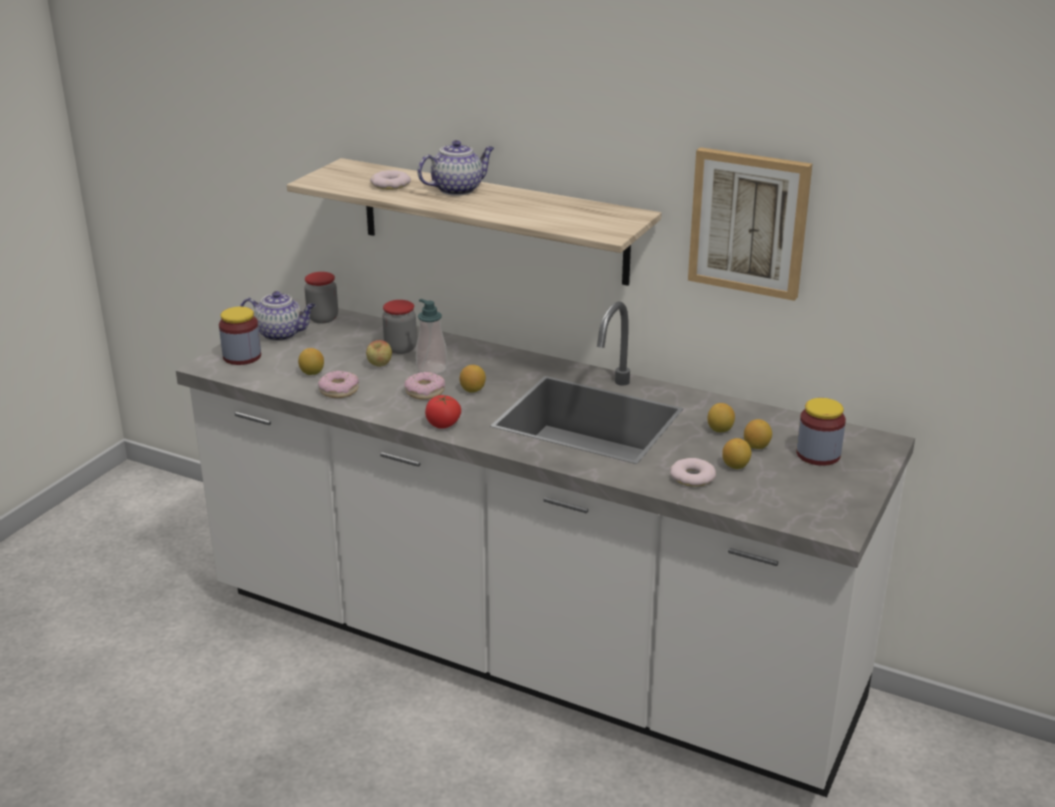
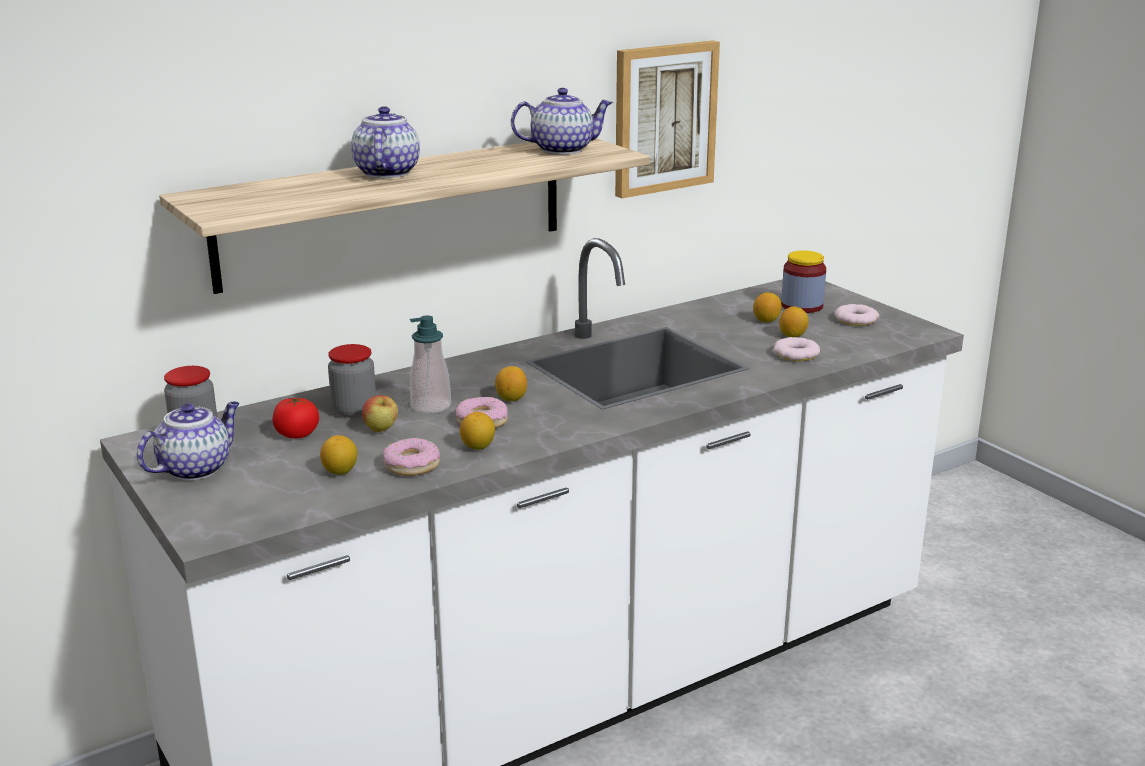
camera: 60 degrees left, 5 degrees down
(242, 356) = (220, 506): jar -> none
(391, 184) = (312, 190): donut -> donut (856, 320)
(443, 424) = (570, 429): tomato -> tomato (297, 434)
(595, 217) = (562, 149): none -> teapot
(720, 430) = (723, 324): lemon -> lemon (478, 447)

